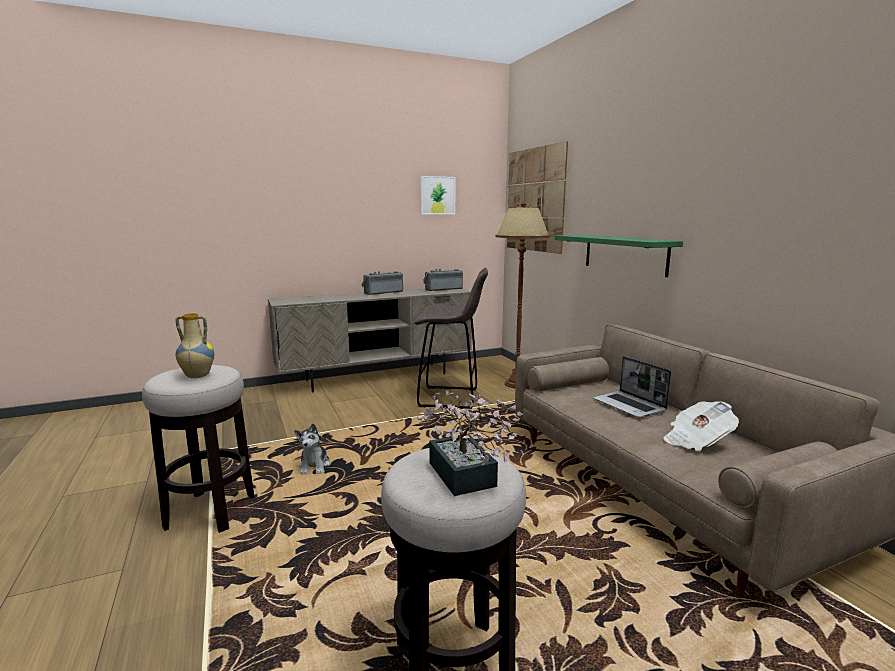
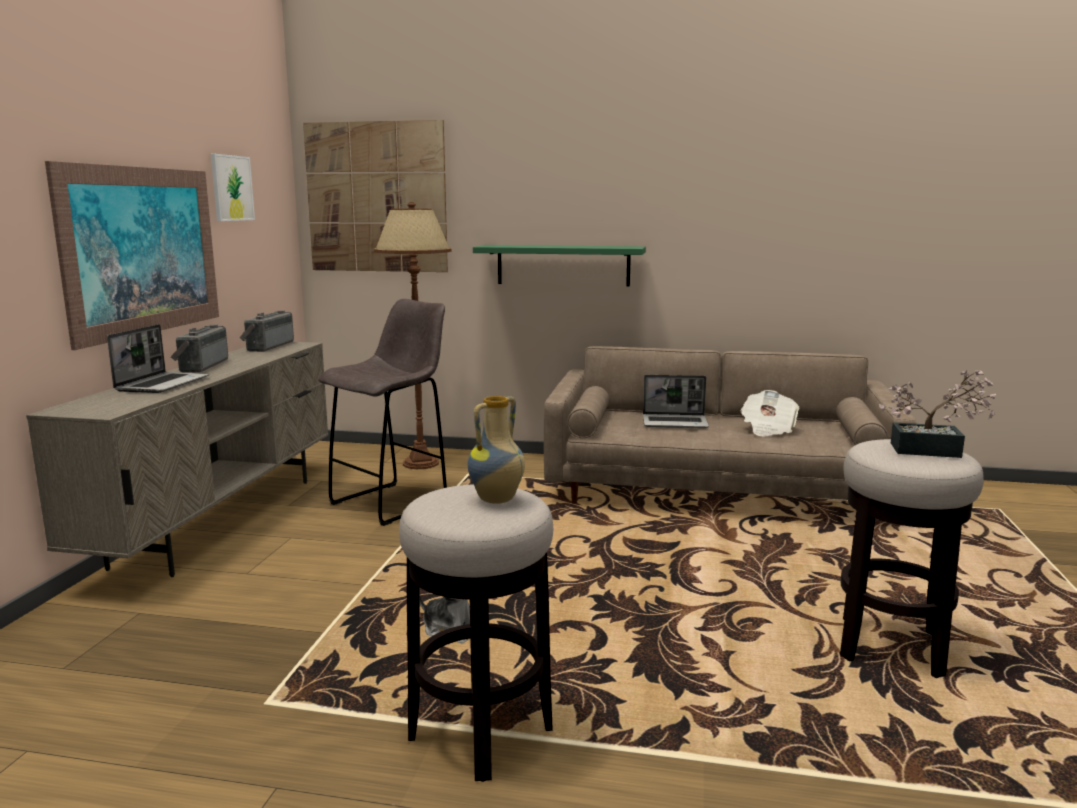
camera: 55 degrees left, 0 degrees up
(339, 297) = (163, 384): none -> laptop
(357, 228) = (143, 251): none -> picture

